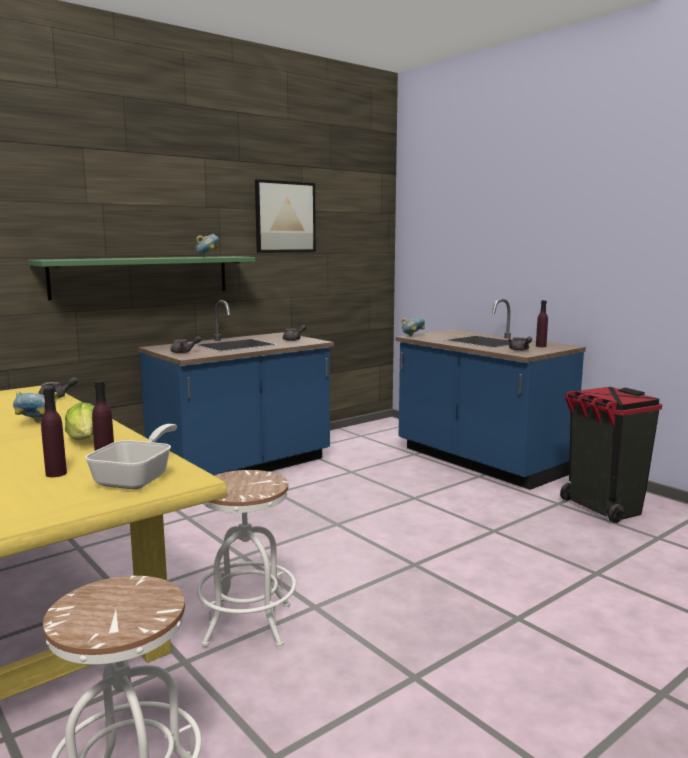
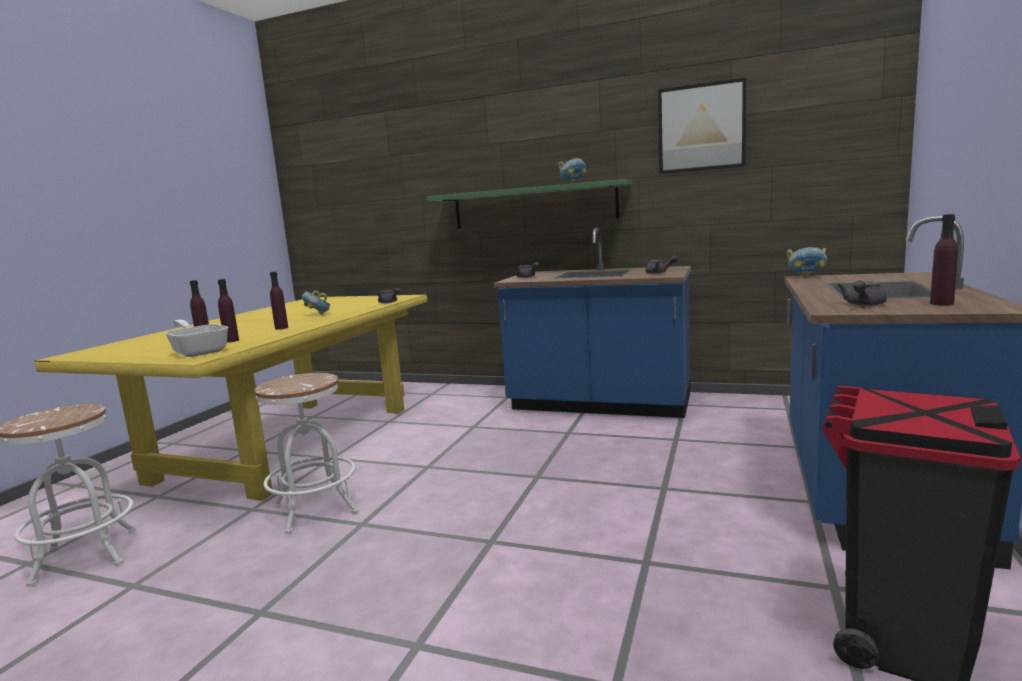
camera: 60 degrees right, 0 degrees up
(85, 441) = (281, 328): lettuce -> purple bottle
(138, 478) = (199, 351): frying pan -> frying pan turned 120 degrees counterclockwise

